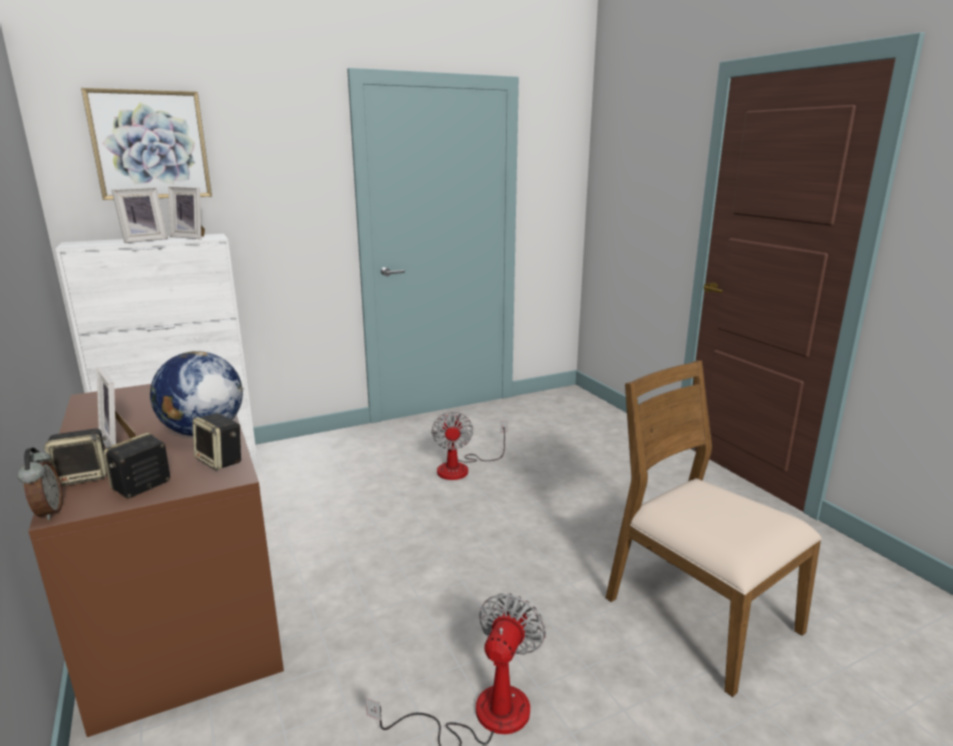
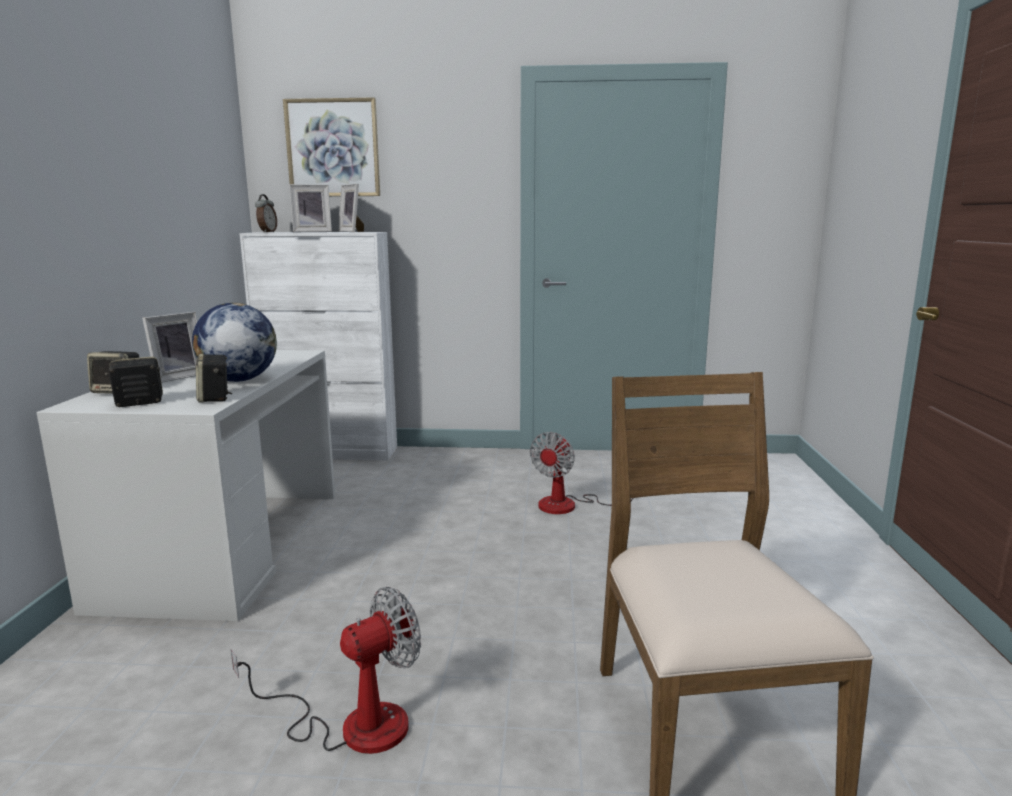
camera: 30 degrees right, 5 degrees down
(47, 512) = (63, 405): alarm clock -> alarm clock (267, 232)
(120, 441) = (177, 377): picture frame -> picture frame turned 135 degrees counterclockwise
(183, 600) = (227, 545): brown desk -> white desk

